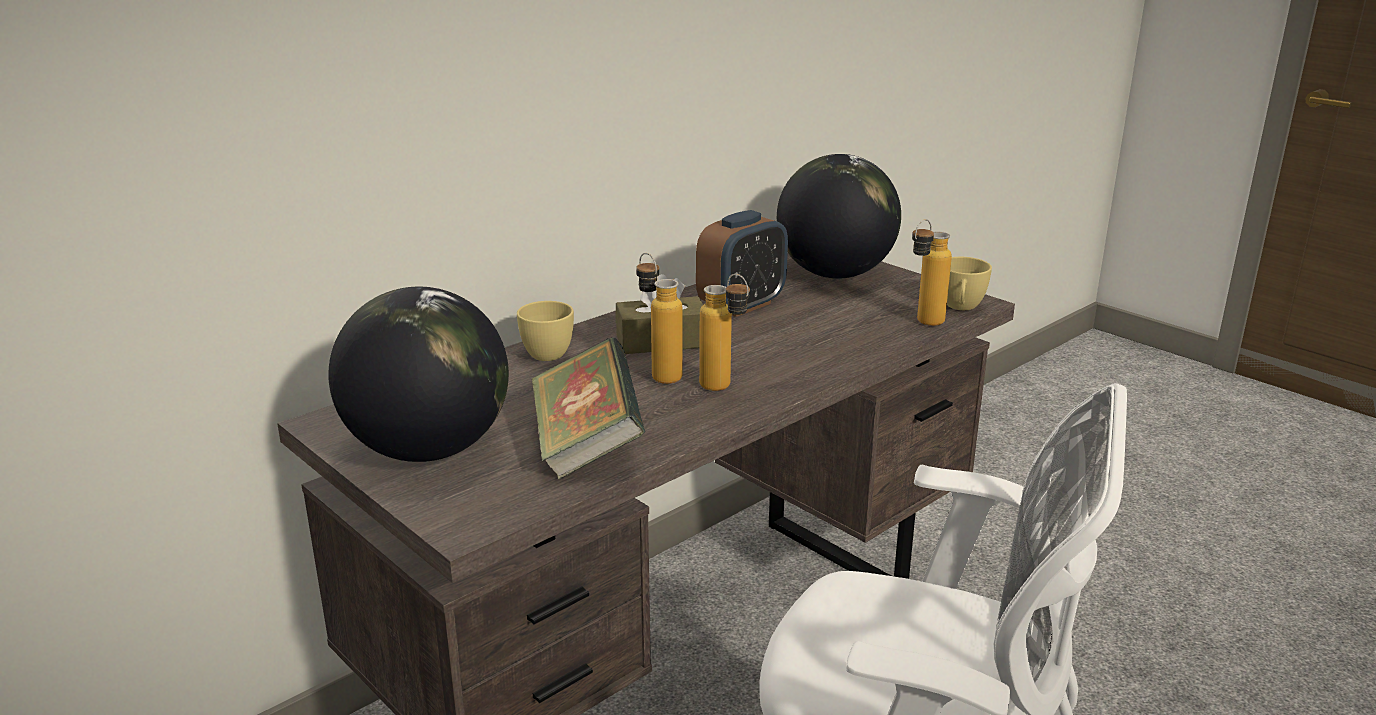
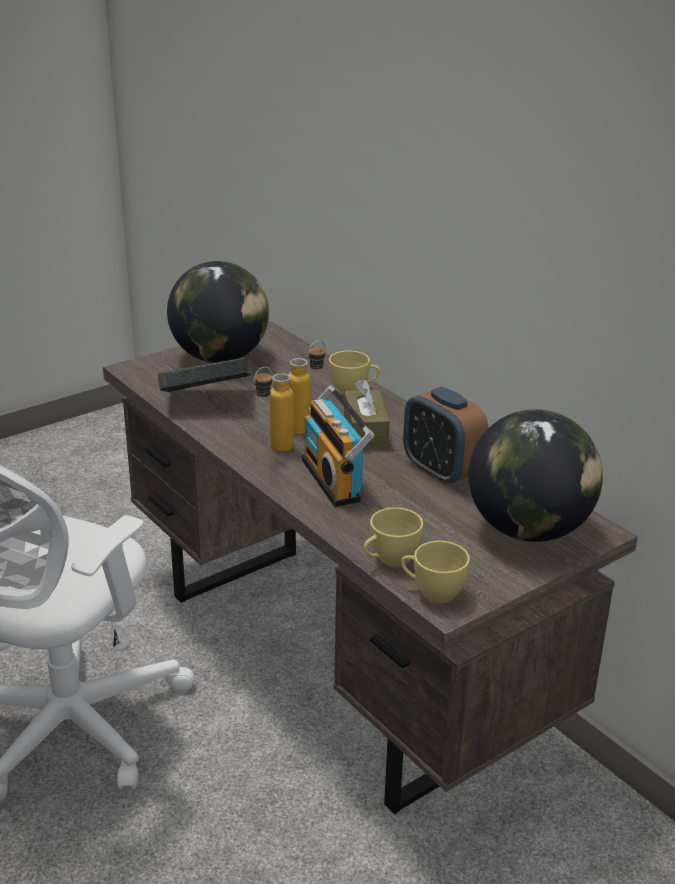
camera: 95 degrees right, 5 degrees up
(781, 353) = (335, 479): none -> radio
(923, 324) = (389, 560): bottle -> yellow cup

